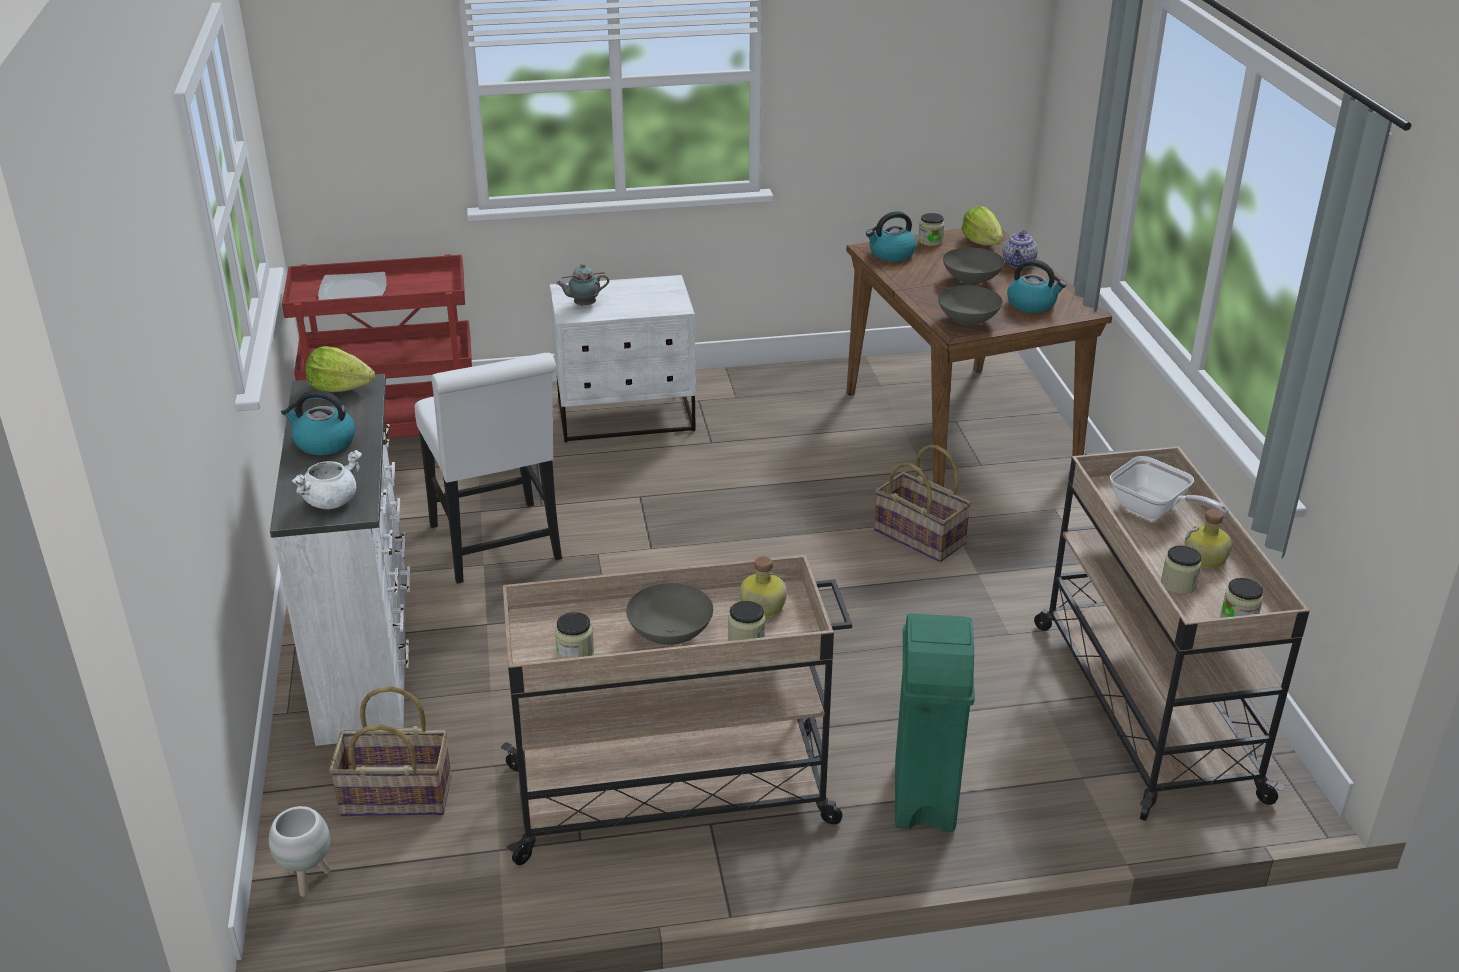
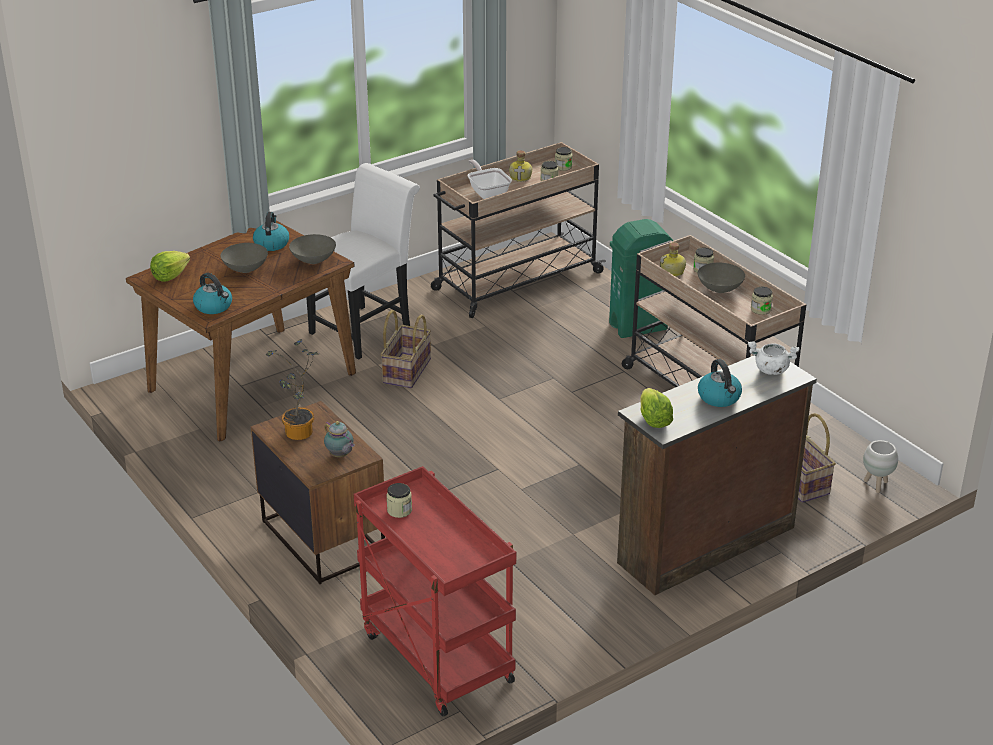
camera: 115 degrees left, 0 degrees up
(352, 292) = (446, 543): plate -> none
(368, 654) = (703, 544): white dresser -> brown dresser
(498, 548) = (549, 535): white chair -> white chair (365, 329)
(627, 417) = (324, 538): white nightstand -> brown nightstand
(641, 292) = (298, 435): none -> potted plant
(930, 241) = (179, 296): jar -> jar (399, 510)
(1019, 264) = (203, 257): teapot -> none
(1154, 511) = (487, 192): frying pan -> frying pan turned 45 degrees counterclockwise

